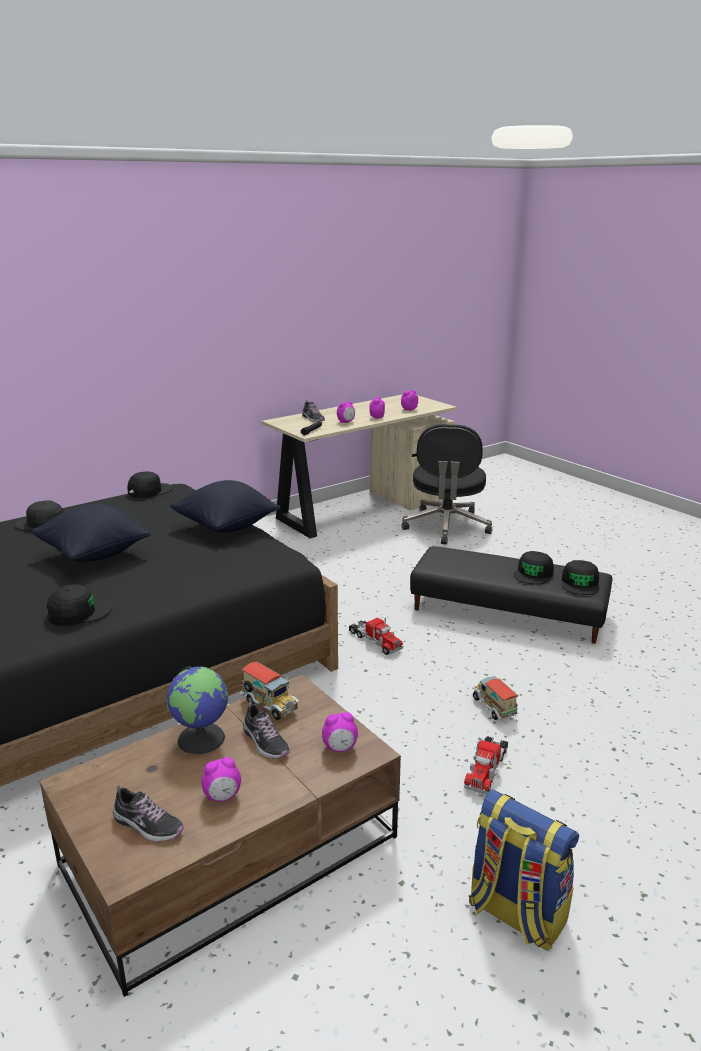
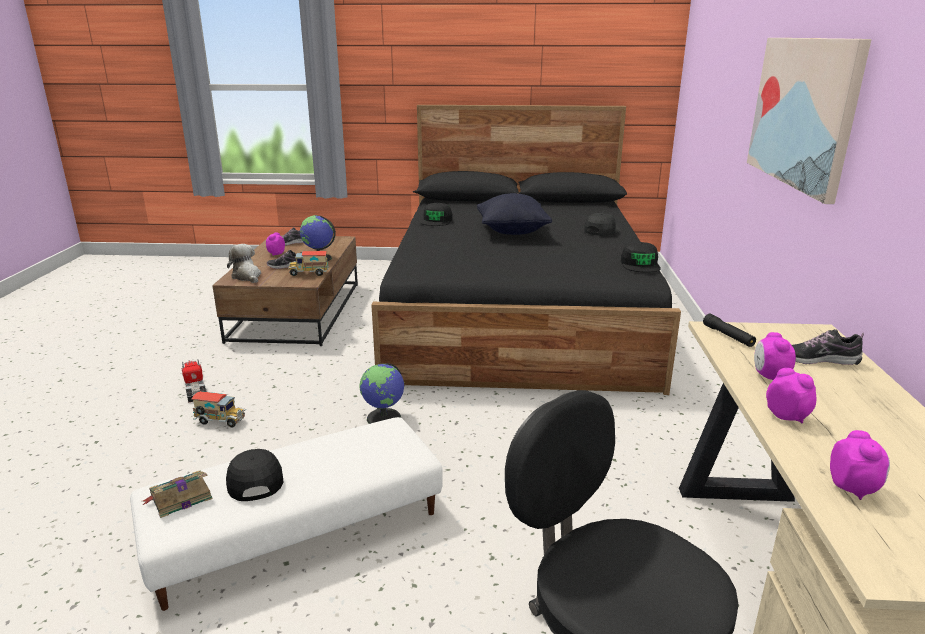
camera: 130 degrees right, 0 degrees up
(159, 327) = (803, 112): none -> picture
(226, 527) = (500, 267): black pillow -> none
(340, 748) = (247, 276): alarm clock -> plush toy
(375, 641) = (384, 418): toy truck -> globe
(508, 611) = (297, 529): black ottoman -> white ottoman
(515, 914) = (135, 348): backpack -> none
(580, 584) = (179, 497): black cap -> book

